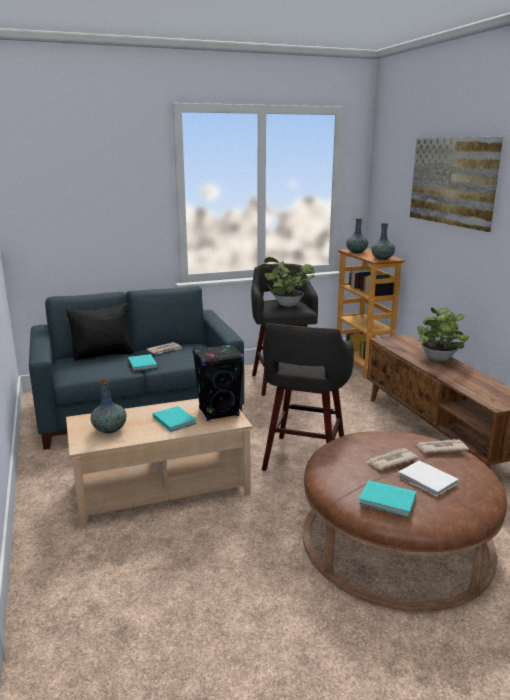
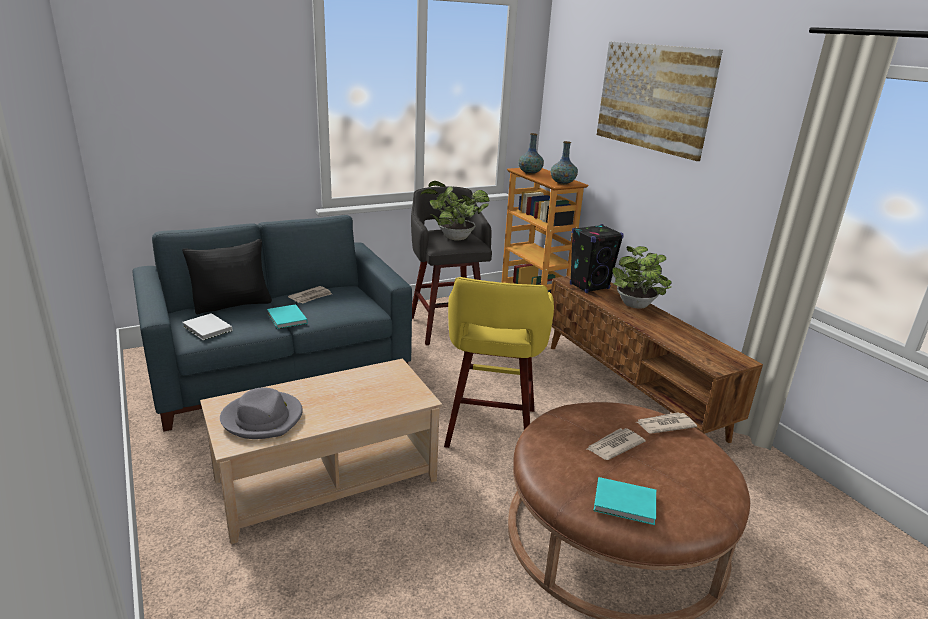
camera: 10 degrees left, 5 degrees up
(110, 430) = (263, 418): vase -> grey hat
(174, 420) = (344, 399): turquoise book -> none
(219, 412) = (397, 386): black speaker -> black speaker (589, 286)
(304, 459) = (490, 429): grey stool -> yellow stool
(428, 481) = (663, 472): white book -> white book (207, 329)

